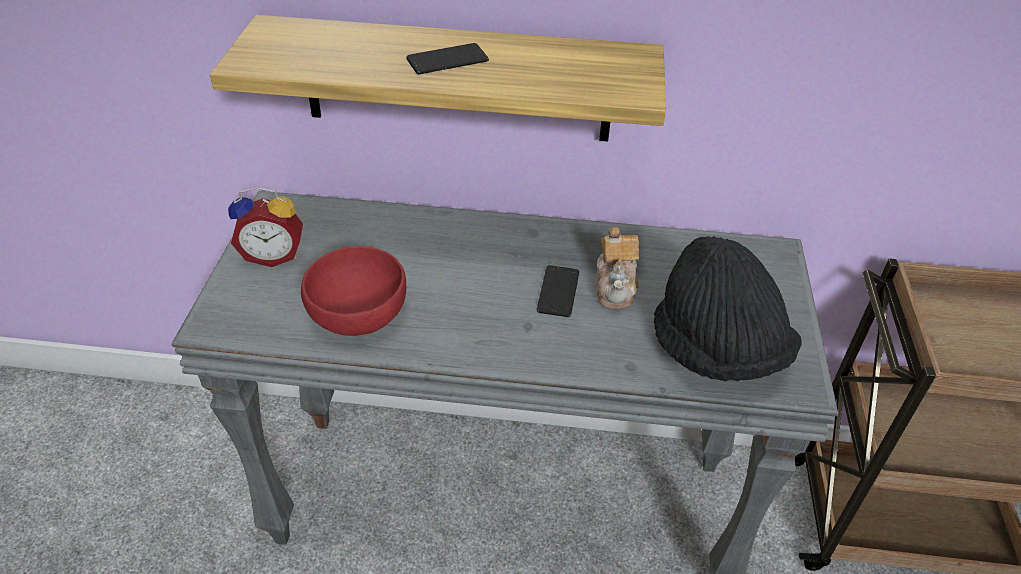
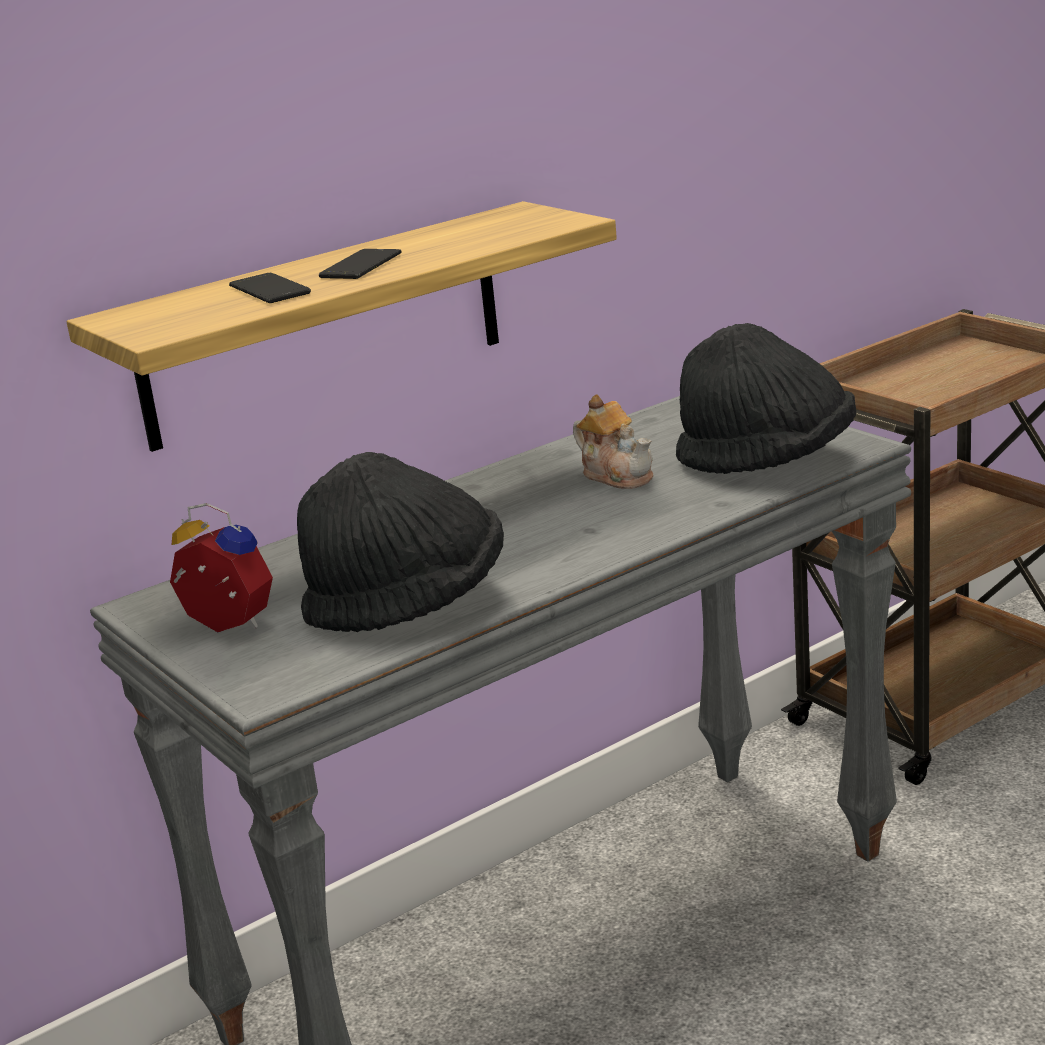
camera: 40 degrees left, 20 degrees down
(274, 255) = (224, 627): alarm clock -> alarm clock turned 105 degrees counterclockwise
(358, 312) = (408, 605): red bowl -> black hat
(558, 291) = (573, 501): phone -> phone (269, 290)

